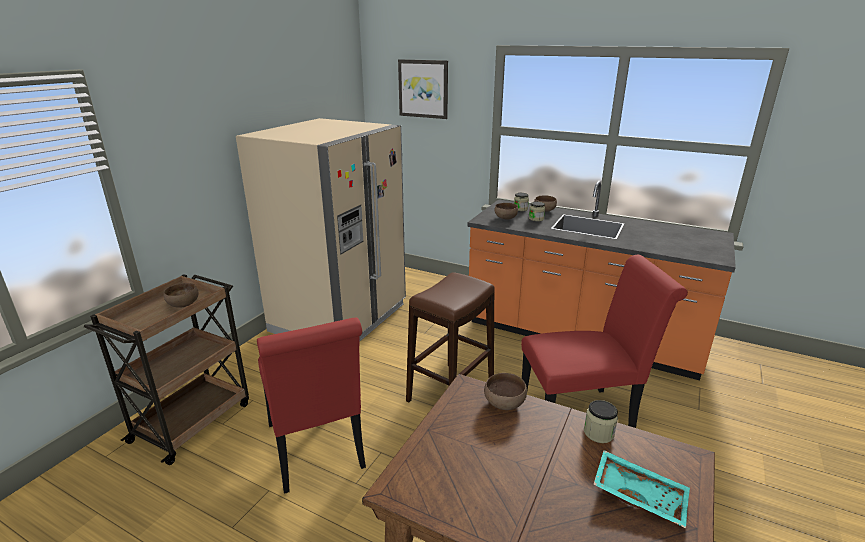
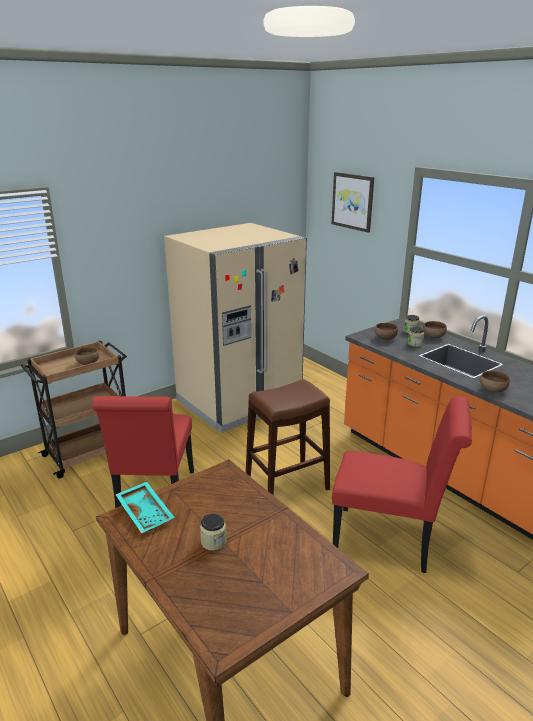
camera: 25 degrees right, 0 degrees up
(504, 404) = (240, 489): brown bowl -> brown bowl (492, 390)
(598, 433) = (289, 530): jar -> jar (213, 542)
(639, 494) = (274, 577): turquoise tray -> turquoise tray (146, 512)

